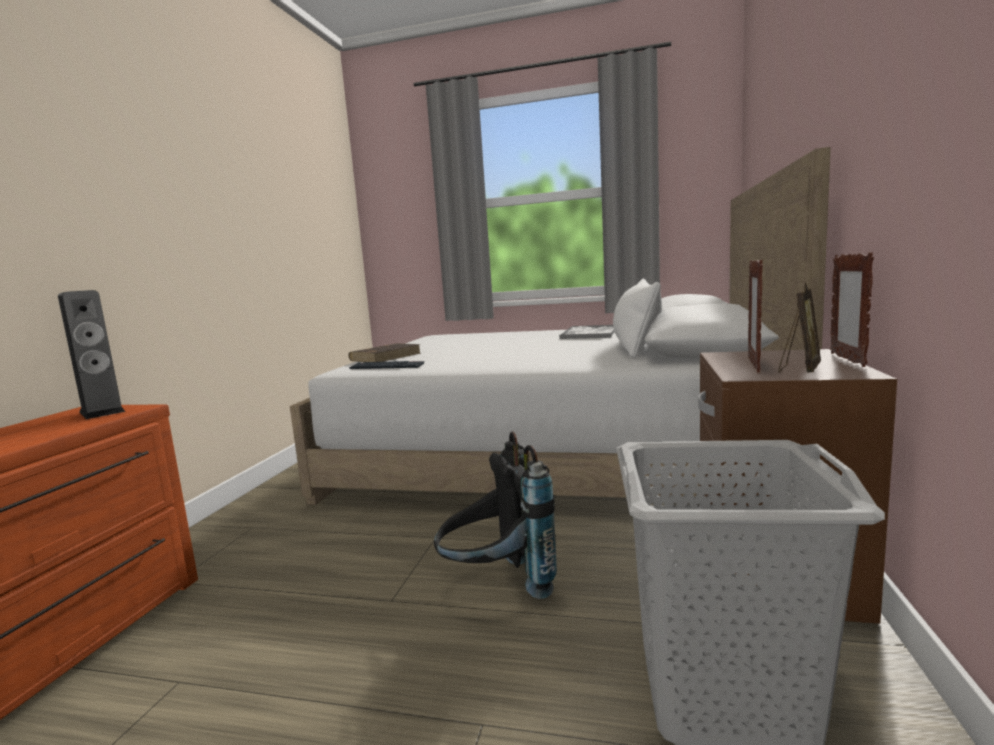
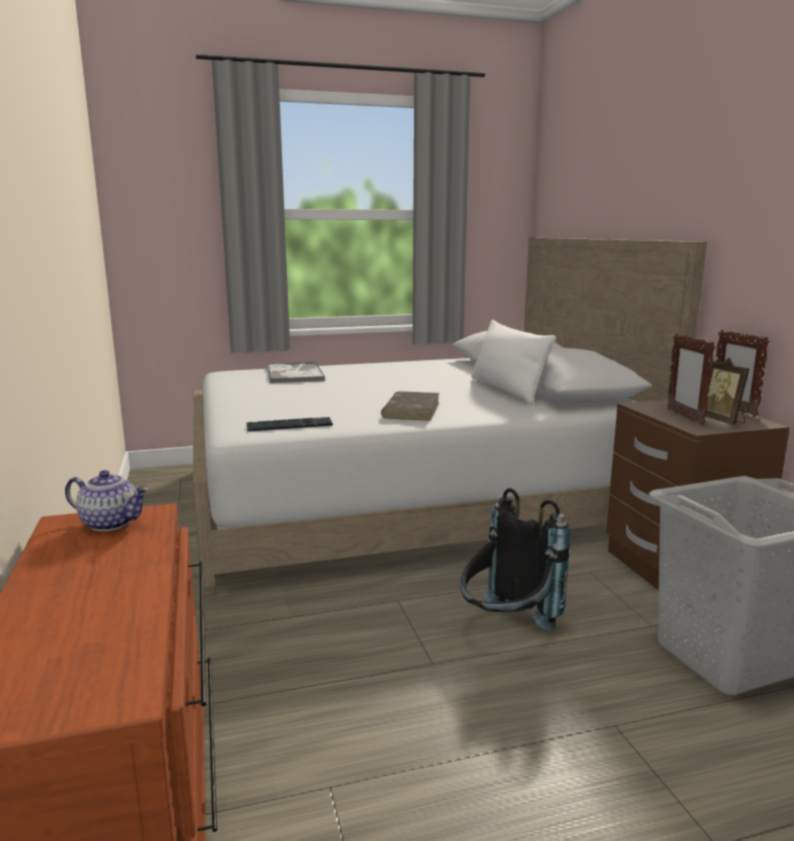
camera: 30 degrees left, 5 degrees up
(102, 411) = (111, 523): speaker -> teapot
(386, 357) = (249, 410): brown book -> brown book (411, 410)
(590, 333) = (420, 369): tray -> tray (294, 373)
(799, 369) = (722, 421): picture frame -> picture frame turned 150 degrees clockwise

